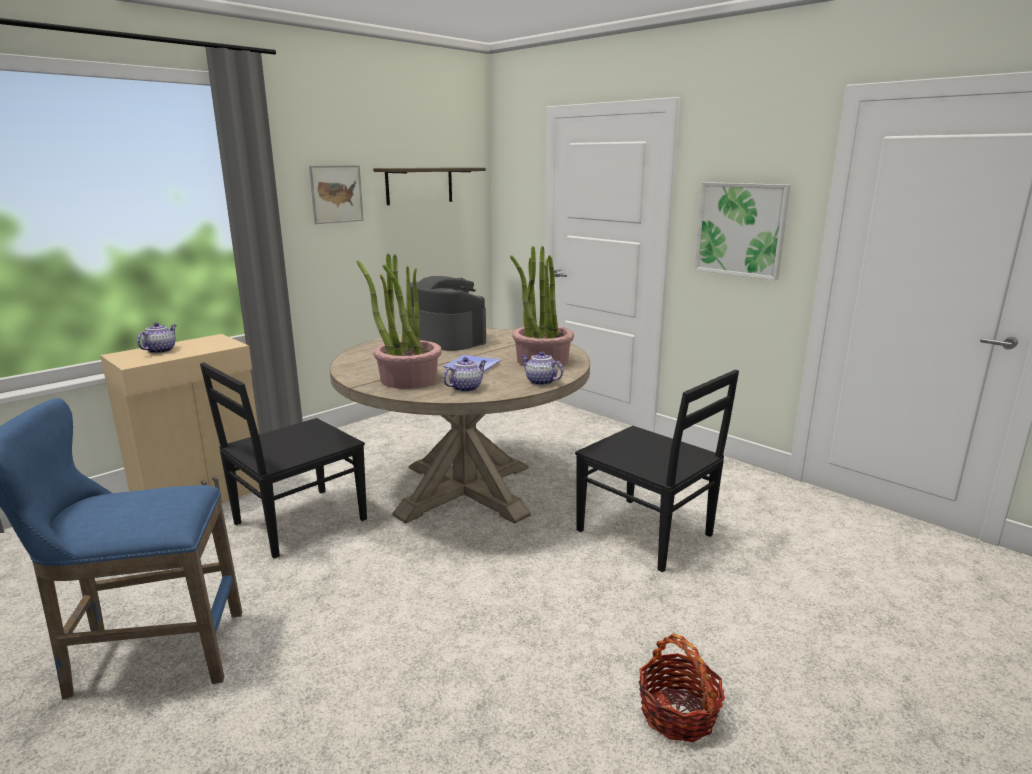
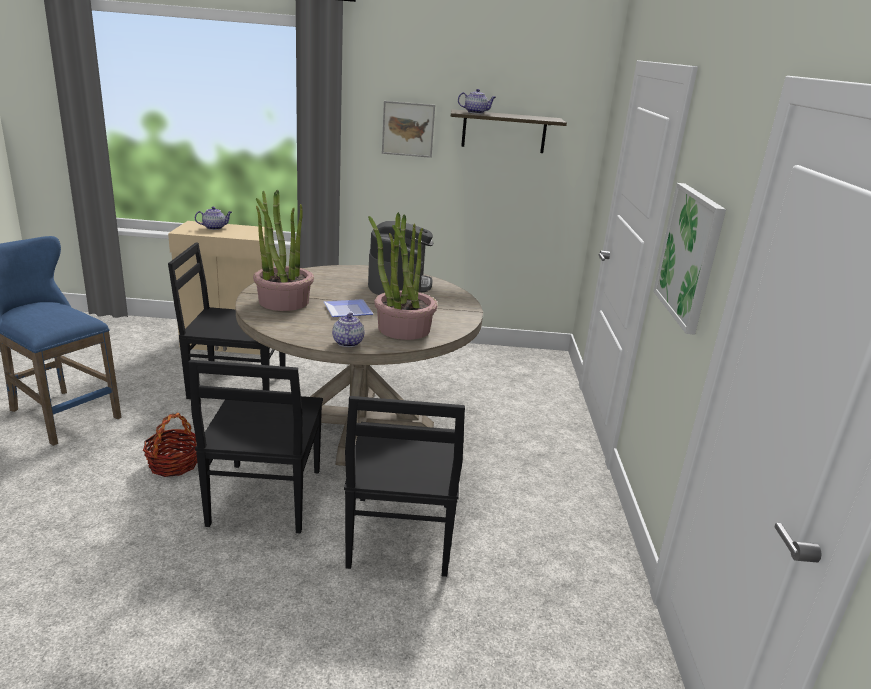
camera: 45 degrees right, 5 degrees up
(466, 388) = (292, 323): teapot -> teapot (476, 112)
(521, 575) = (264, 499): none -> black chair
(678, 714) = (149, 647): basket -> basket (173, 464)

